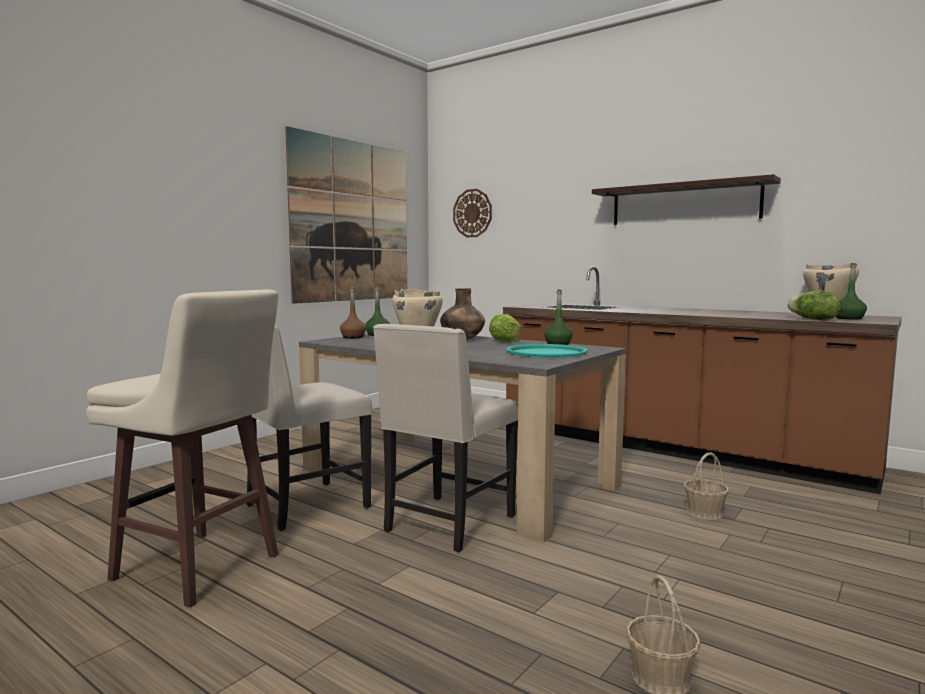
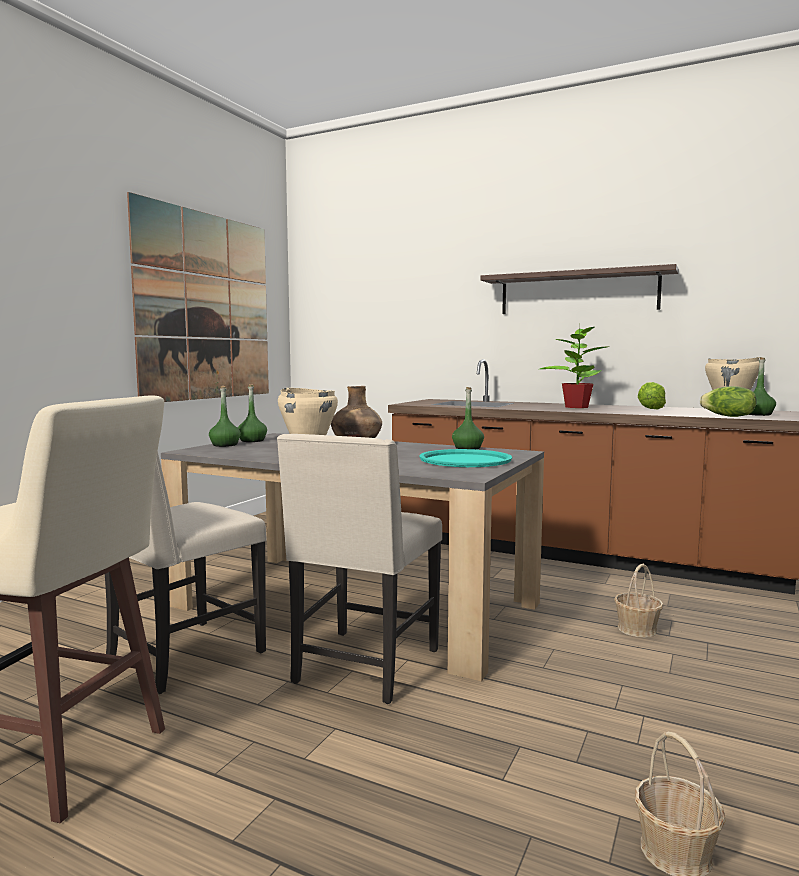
camera: 10 degrees left, 0 degrees up
(353, 337) = (225, 445): brown bottle -> green bottle
(472, 213) = (341, 299): wall clock -> none
(505, 341) = (406, 446): lettuce -> lettuce (651, 409)
(675, 310) = (576, 407): none -> potted plant

